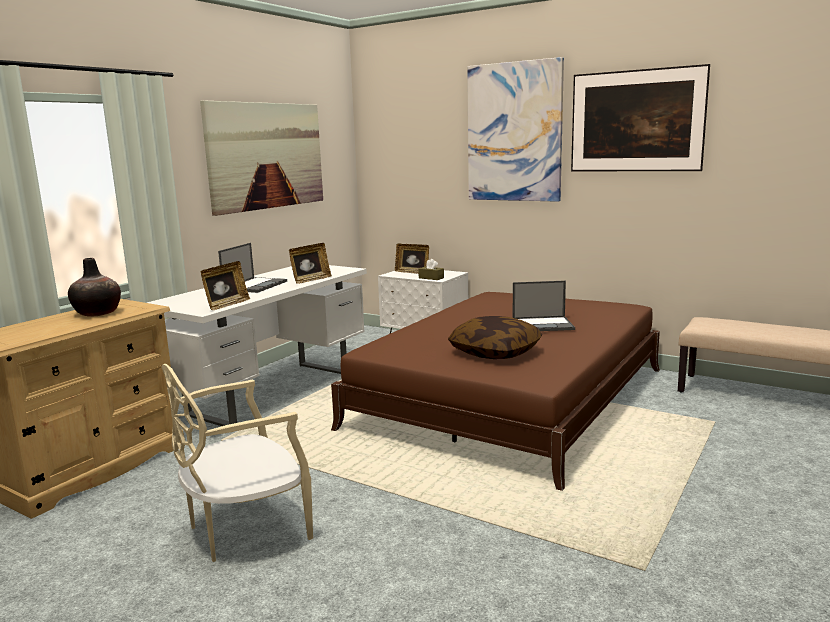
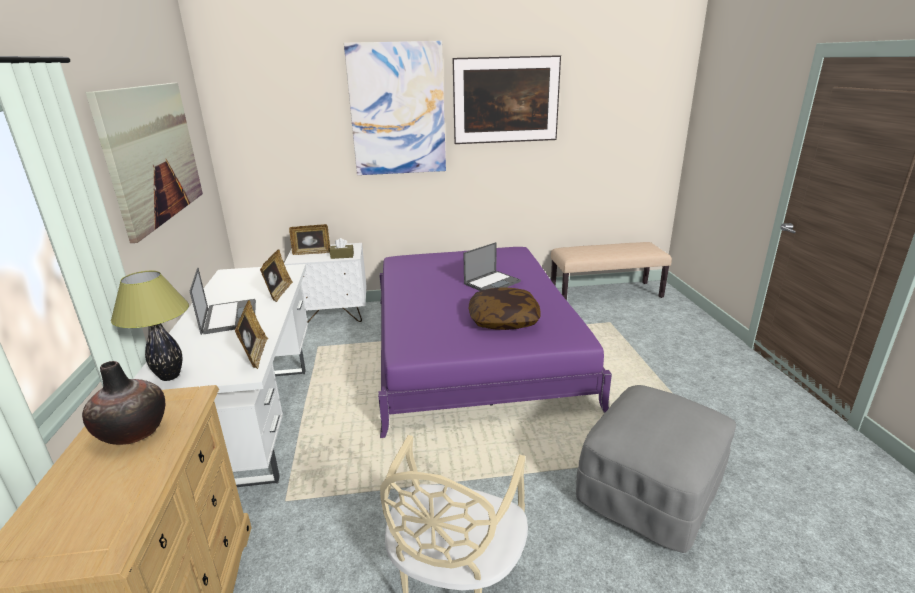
camera: 40 degrees left, 10 degrees up
(168, 303) = (169, 376): none -> table lamp
(497, 559) = (651, 490): none -> grey ottoman
(510, 398) = (472, 347): brown bed -> purple bed

